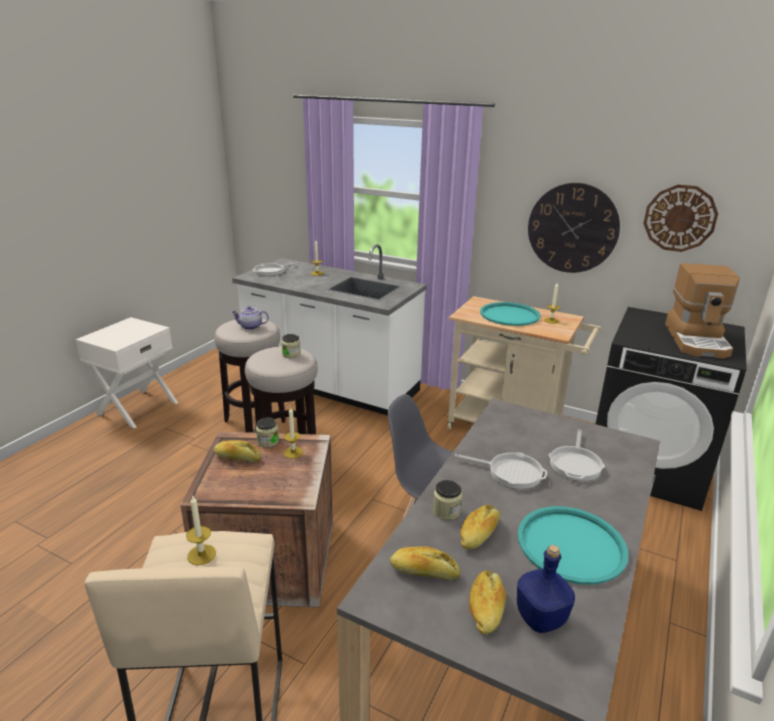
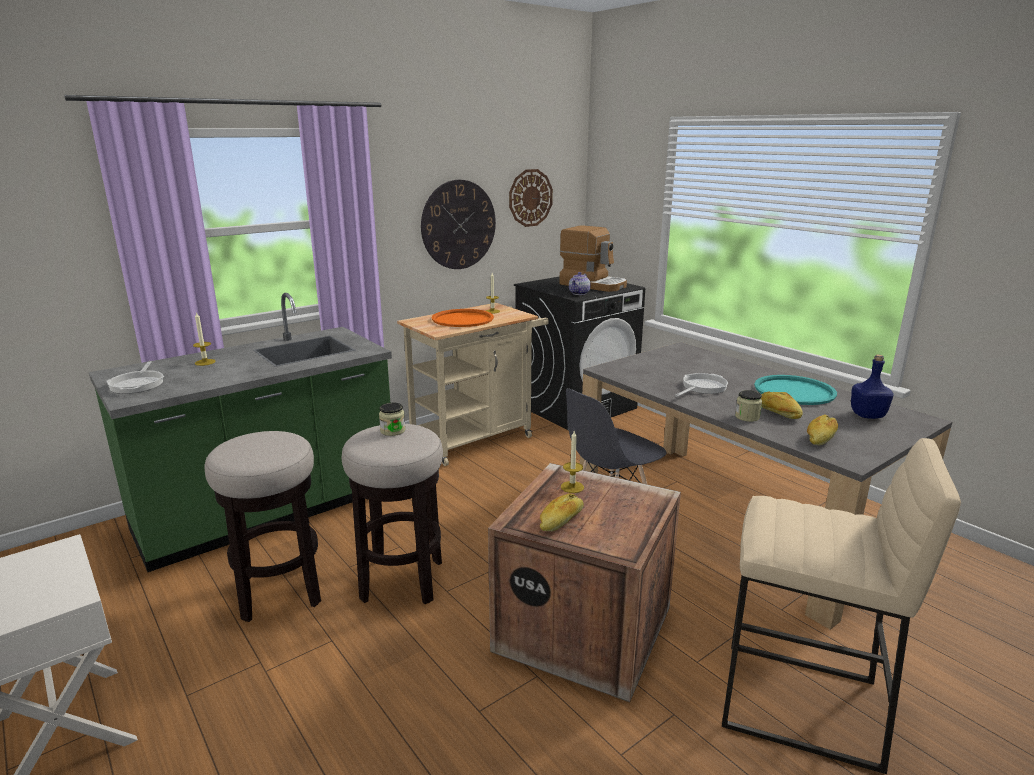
camera: 65 degrees left, 5 degrees down
(201, 554) = (799, 521): candle -> none
(250, 327) = (266, 444): teapot -> teapot (579, 293)
(268, 441) = (539, 498): jar -> none
(331, 386) = (269, 512): white counter -> green counter
(485, 608) = (859, 427): bread -> none
(509, 315) = (462, 319): turquoise tray -> orange tray
(575, 464) = (699, 368): frying pan -> none

